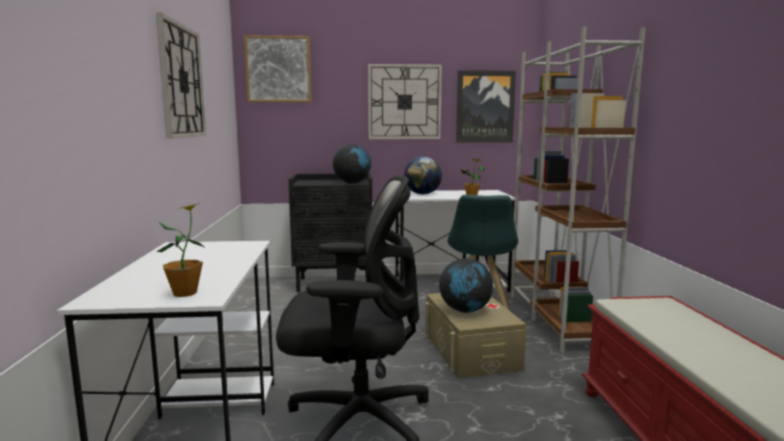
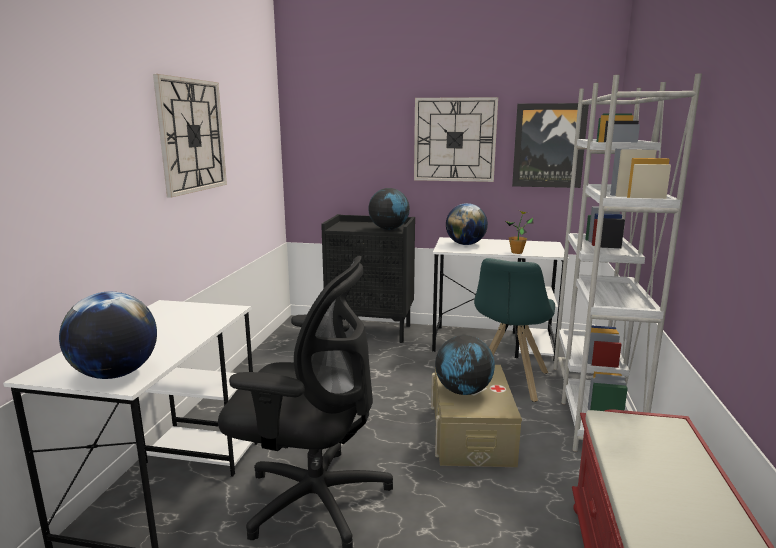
camera: 15 degrees right, 5 degrees up
(185, 293) = (116, 374): potted plant -> globe
(278, 69) = (322, 105): picture -> none
(556, 320) = (591, 407): brown bookcase -> white bookcase

